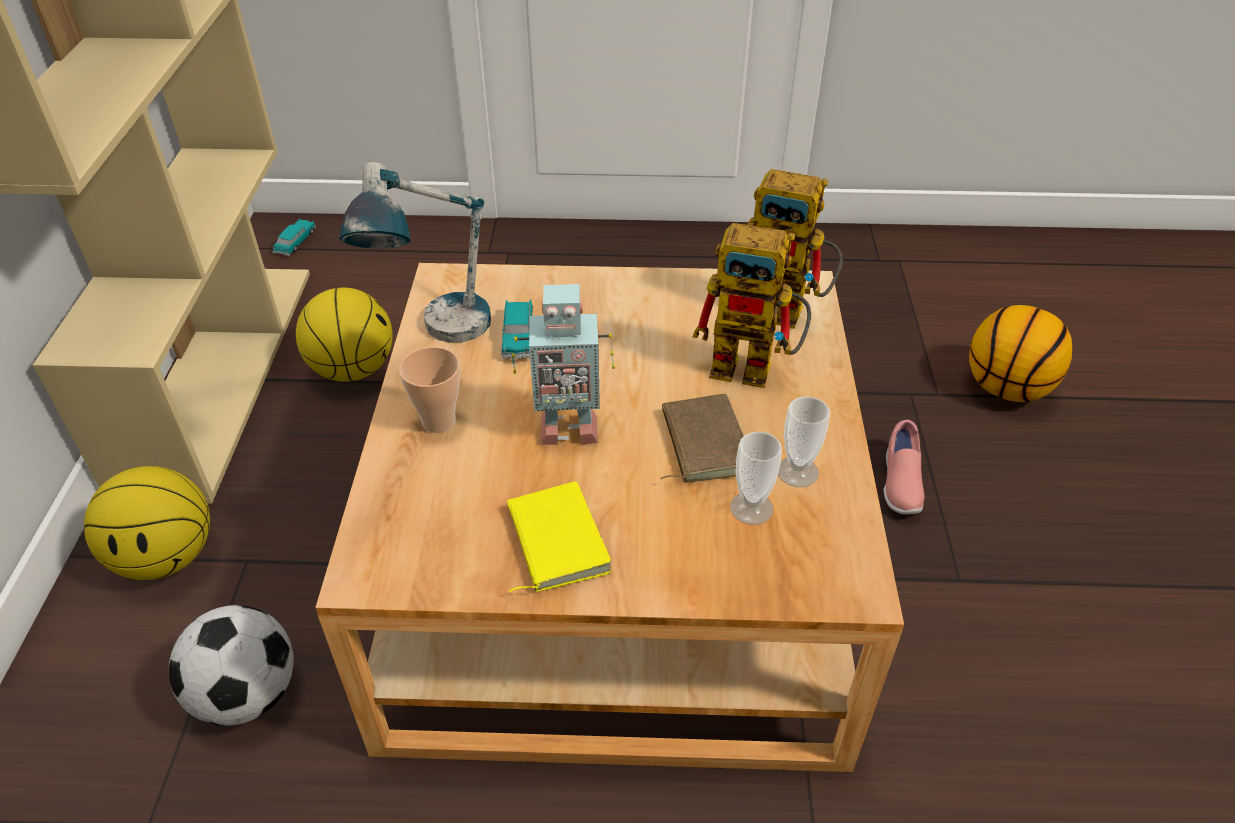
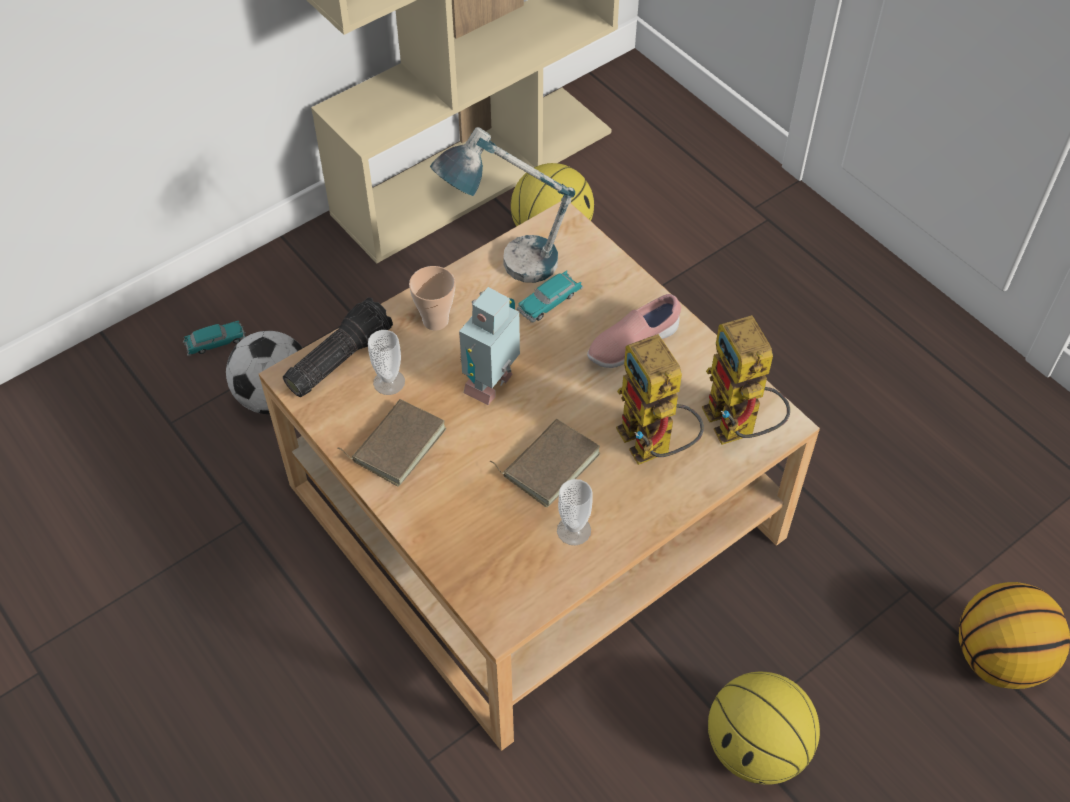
camera: 50 degrees right, 10 degrees up
(167, 557) = (321, 279): basketball -> basketball (756, 748)
(296, 242) = (632, 97): toy car -> toy car (215, 342)
(386, 523) = (338, 358): none -> flashlight
(554, 541) = (397, 443): yellow book -> brown book
(566, 427) = (493, 385): toy robot -> toy robot turned 75 degrees clockwise
(751, 508) = (517, 524): cup -> cup (389, 382)
(899, 483) = (795, 637): pink shoe -> pink shoe (632, 344)

